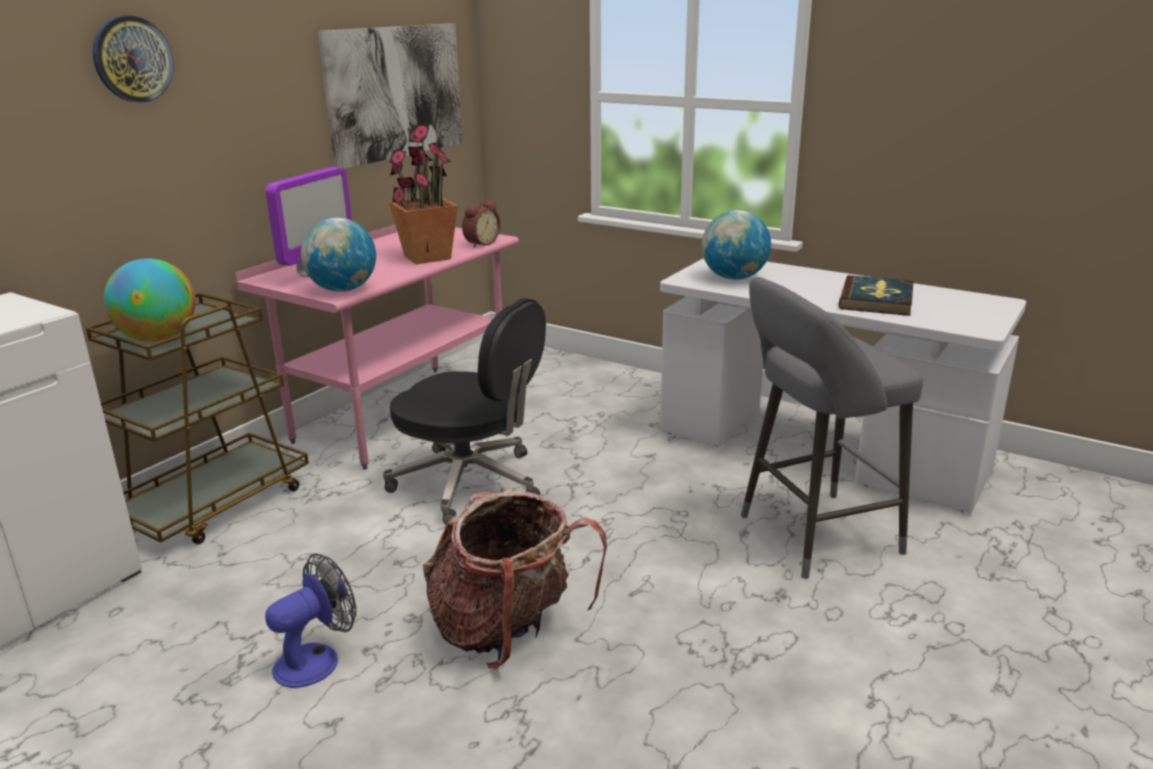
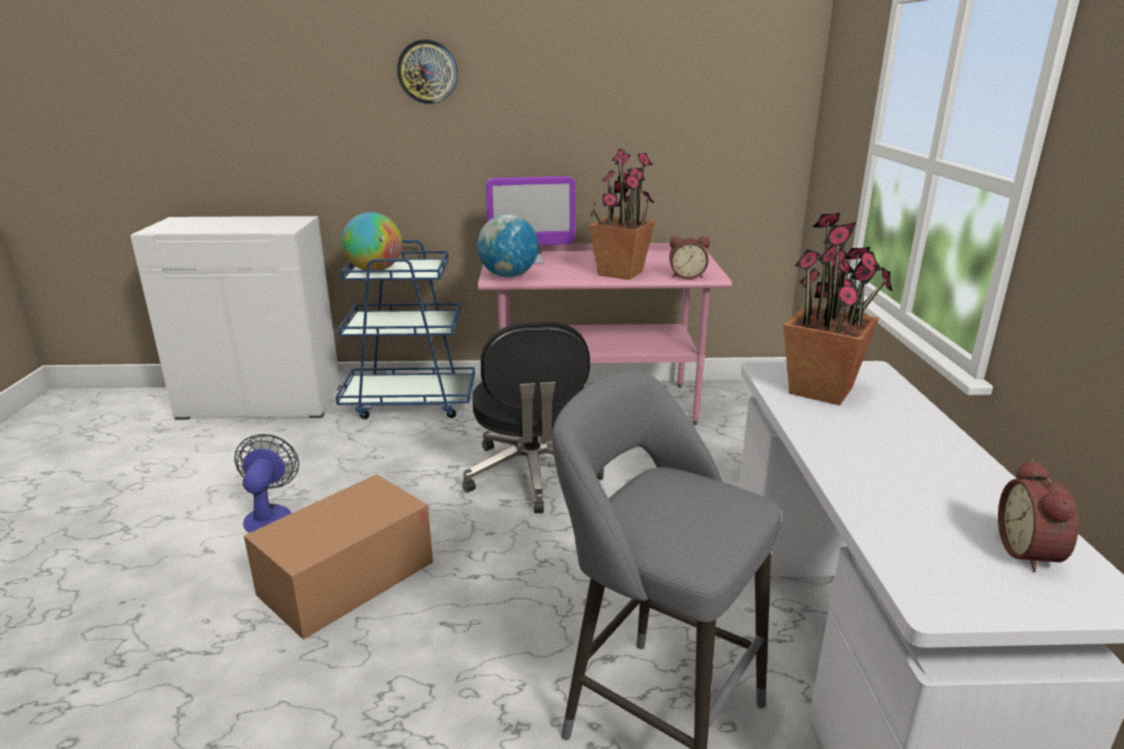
camera: 55 degrees right, 0 degrees up
(214, 504) = (410, 402): brown cart -> blue cart
(316, 659) = (269, 514): fan -> fan turned 105 degrees counterclockwise
(396, 92) = (692, 122): picture -> none
(508, 631) = (347, 578): backpack -> cardboard box
(734, 278) = (822, 390): globe -> potted plant
(877, 300) = (910, 489): book -> none
(956, 300) = (1031, 553): none -> alarm clock

